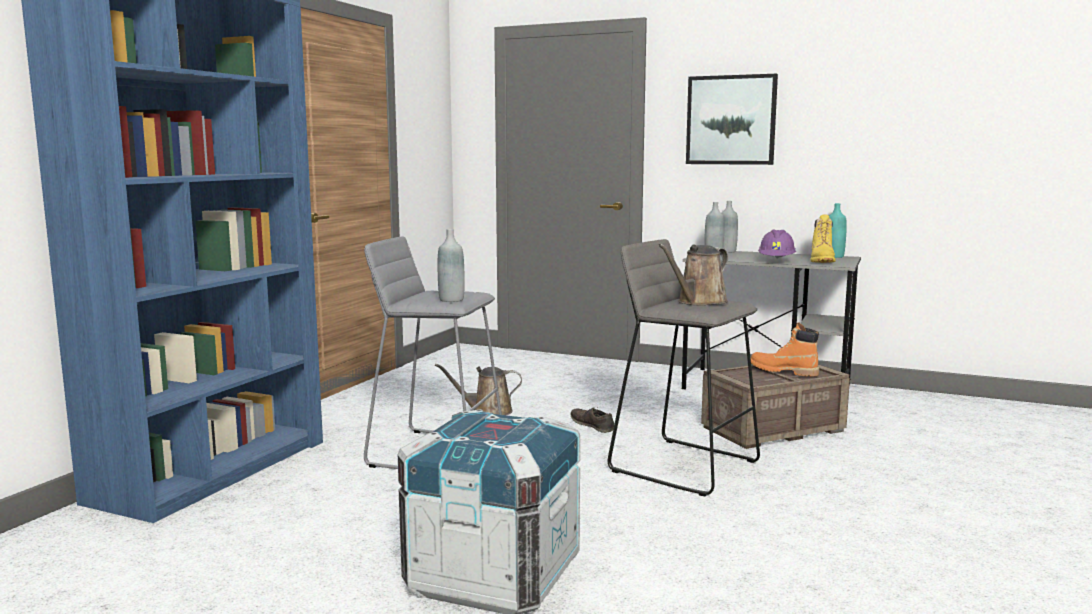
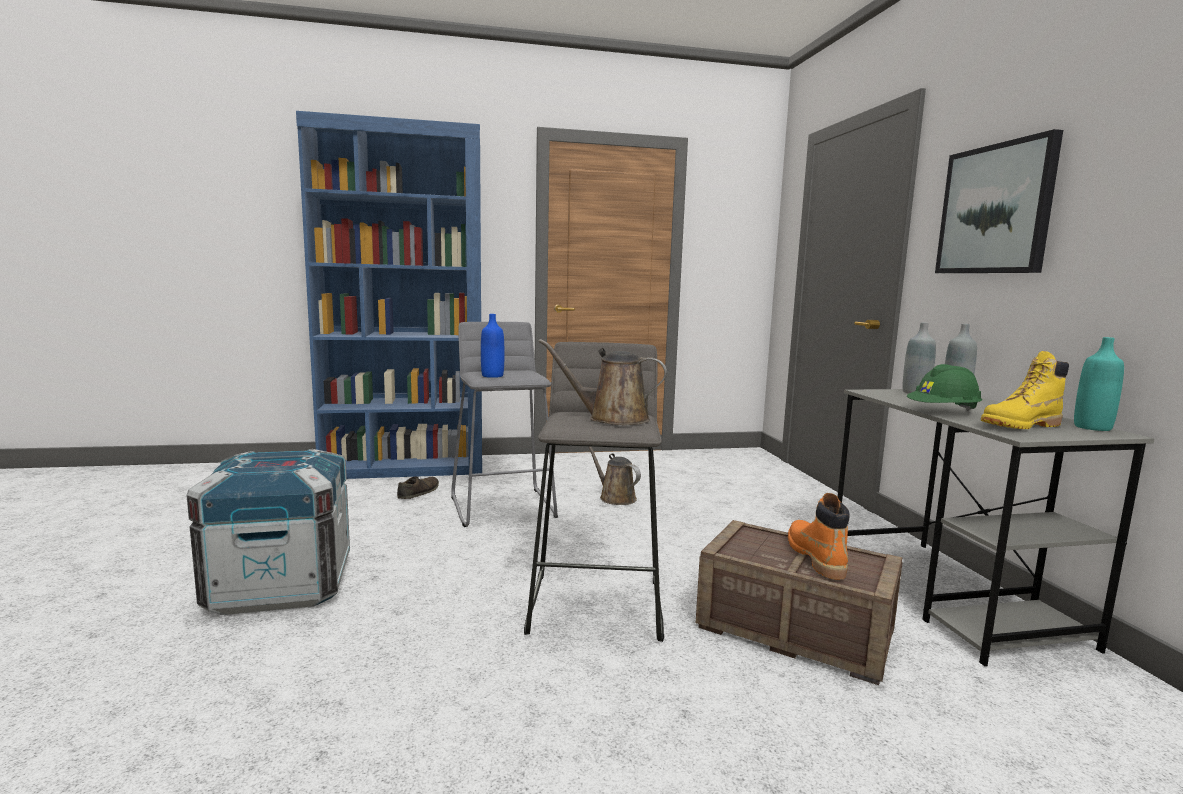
camera: 55 degrees right, 0 degrees up
(451, 300) = (492, 376): grey bottle -> blue bottle
(592, 425) = (646, 539): brown shoe -> brown shoe (419, 492)
(776, 261) = (943, 412): purple hard hat -> green hard hat

